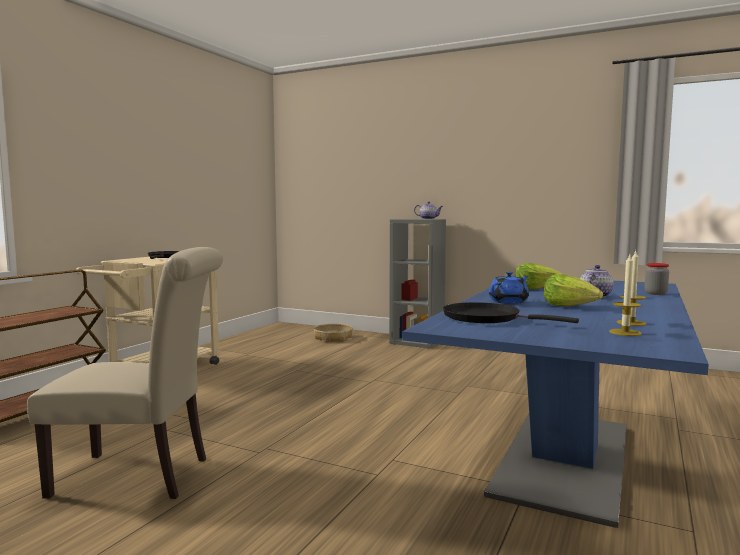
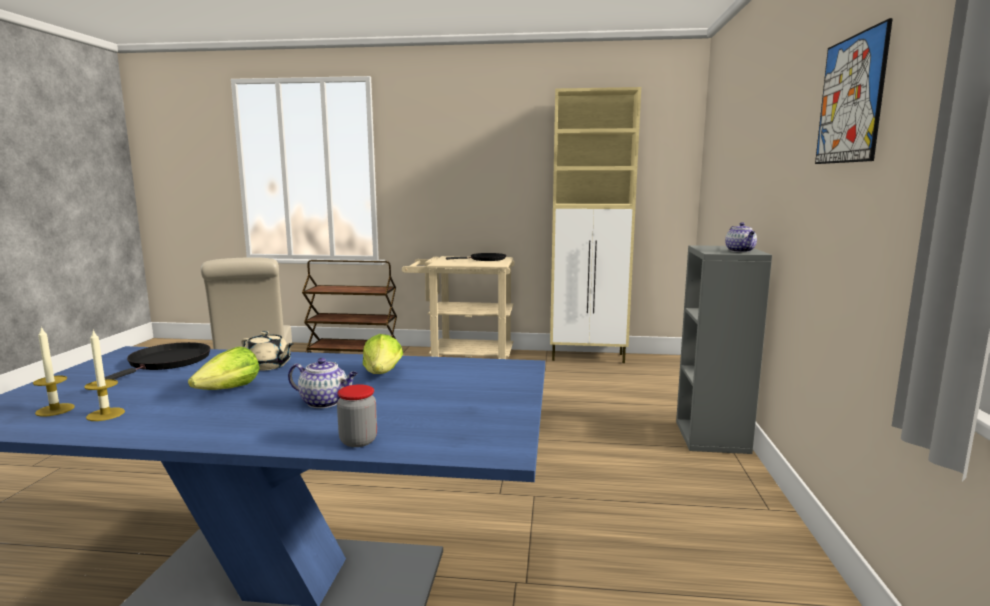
camera: 70 degrees right, 5 degrees up
(239, 339) = (588, 357): none -> beige cabinet
(333, 338) = (654, 390): basket -> none
(509, 302) = (268, 366): blue teapot -> beige teapot
(520, 137) = (850, 100): none -> picture

